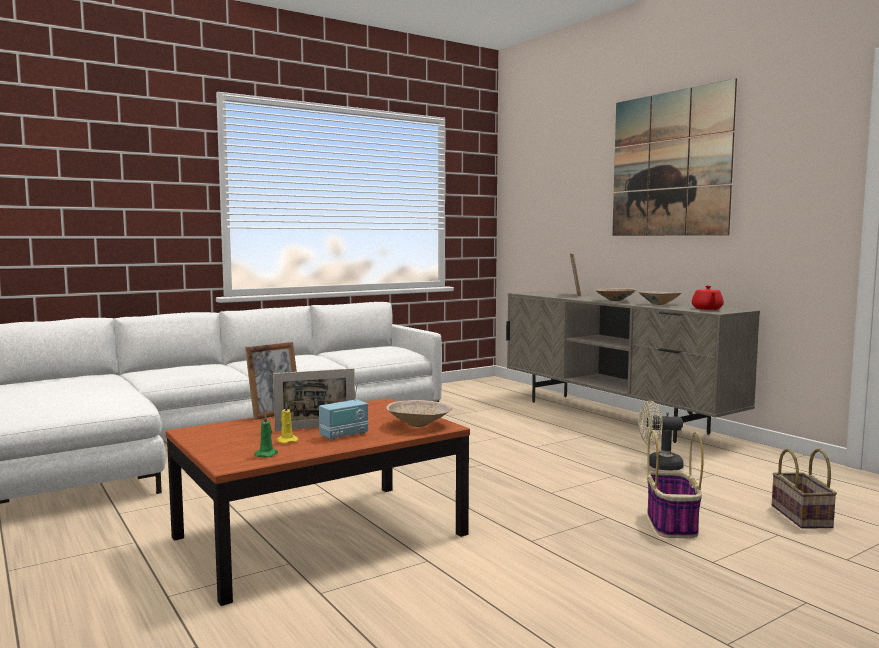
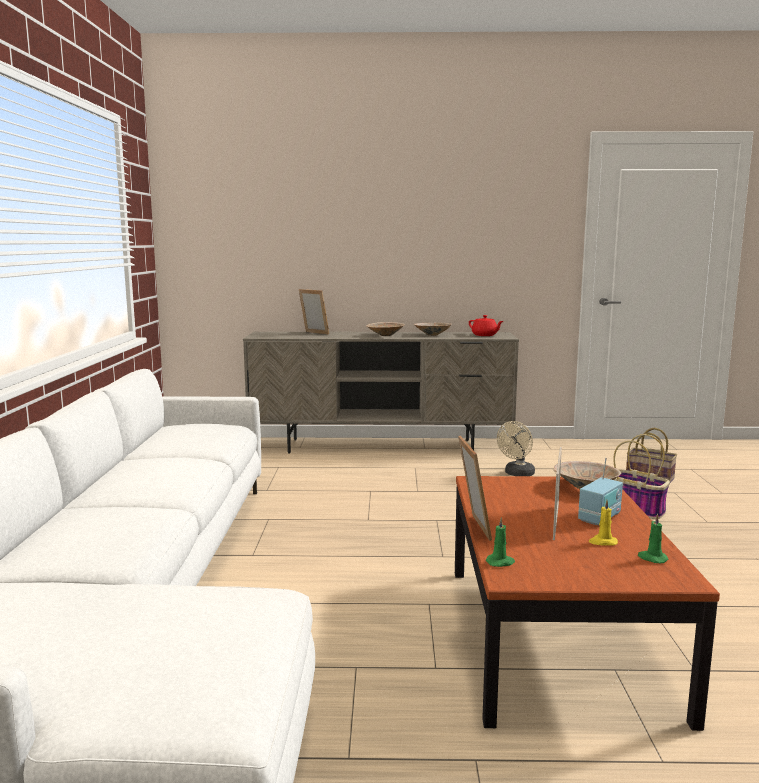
camera: 55 degrees left, 5 degrees up
(215, 426) = (500, 562): none -> green candle
(344, 435) = (600, 517): radio -> radio turned 45 degrees clockwise
(670, 164) = (410, 203): picture -> none

